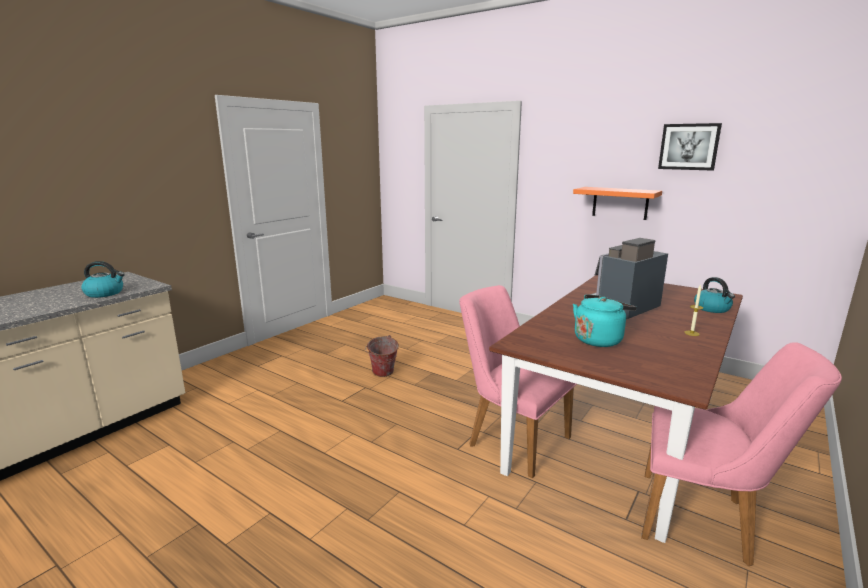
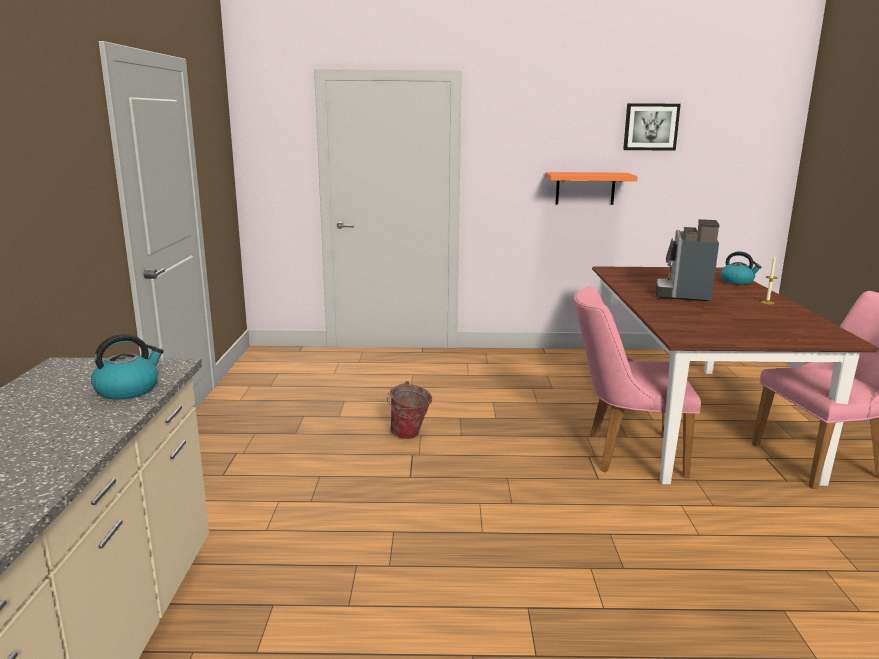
camera: 35 degrees left, 0 degrees up
(599, 339) = (727, 320): turquoise kettle -> none

